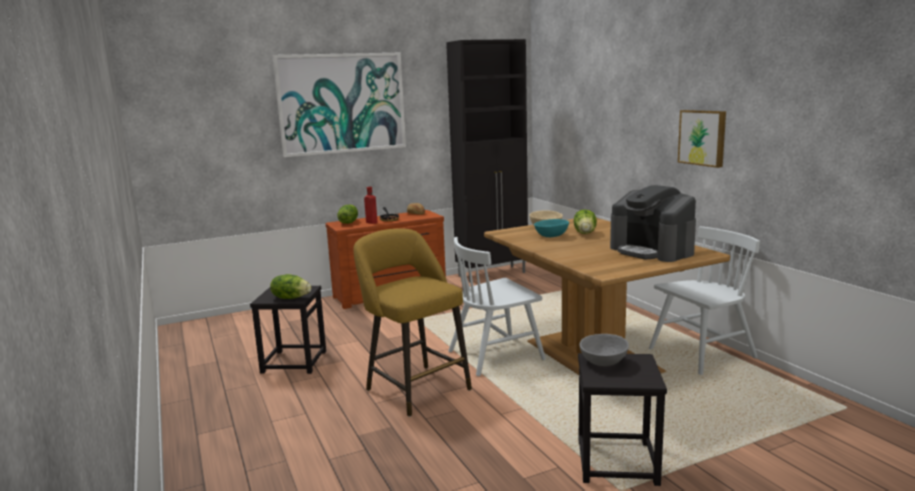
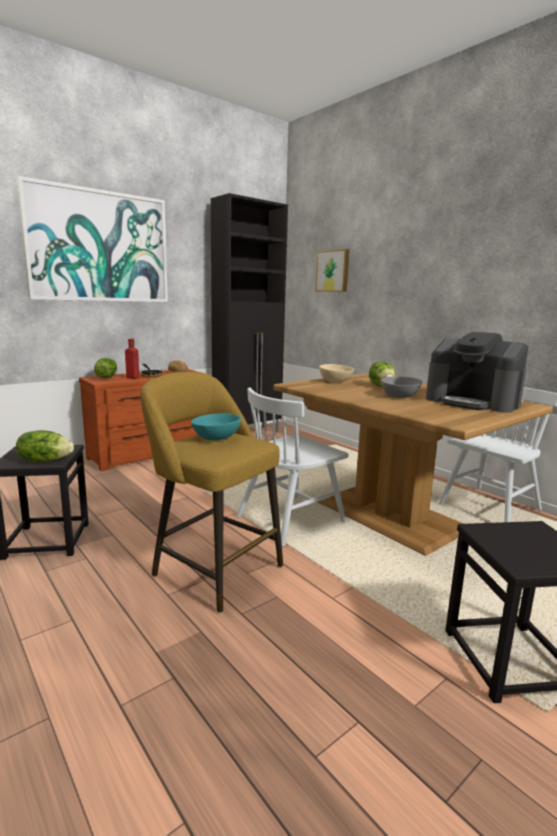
camera: 15 degrees left, 0 degrees up
(552, 236) = (351, 388): turquoise bowl -> turquoise bowl (217, 438)
(603, 361) = (500, 535): grey bowl -> grey bowl (399, 396)
(703, 137) = (488, 294): picture -> picture (333, 271)

